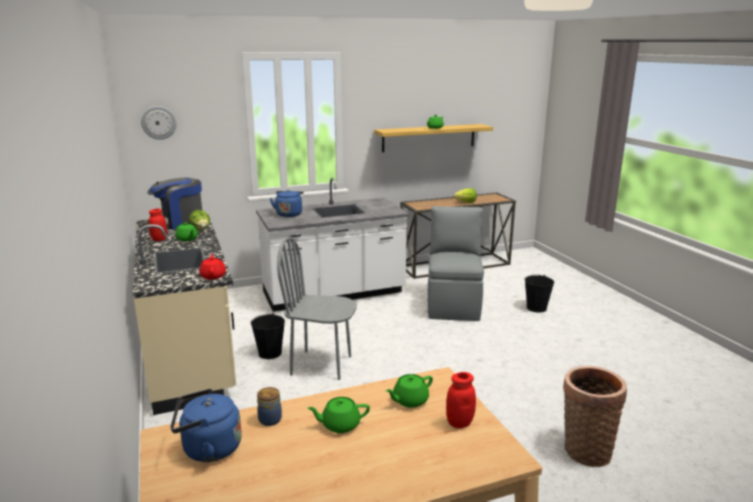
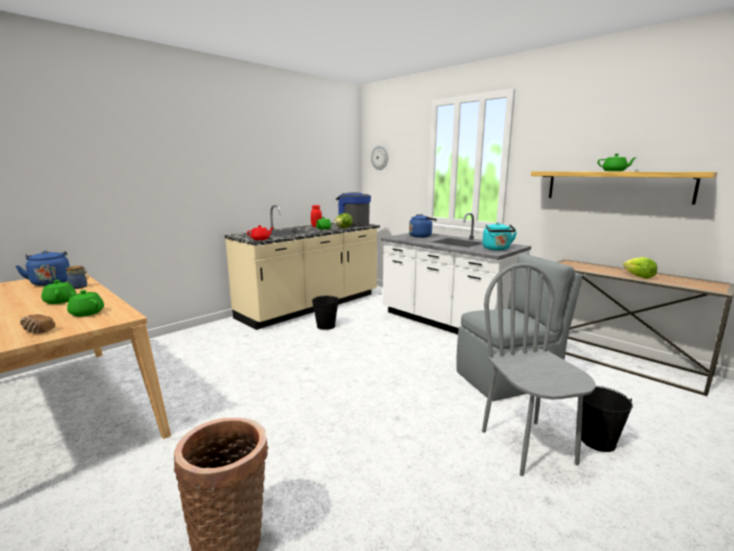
camera: 65 degrees right, 5 degrees down
(321, 365) = (322, 345): grey chair -> grey chair (528, 446)
(384, 207) = (497, 249): none -> turquoise kettle
(459, 423) = (38, 331): red jar -> bread

